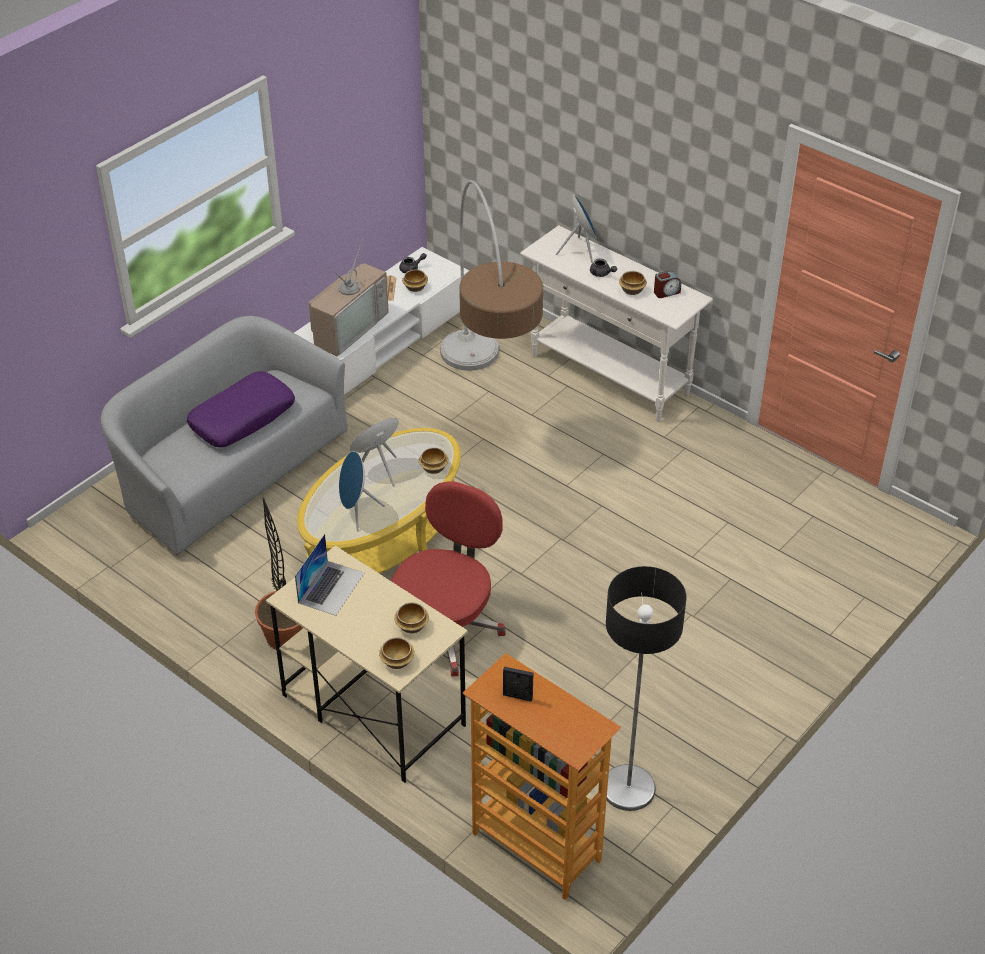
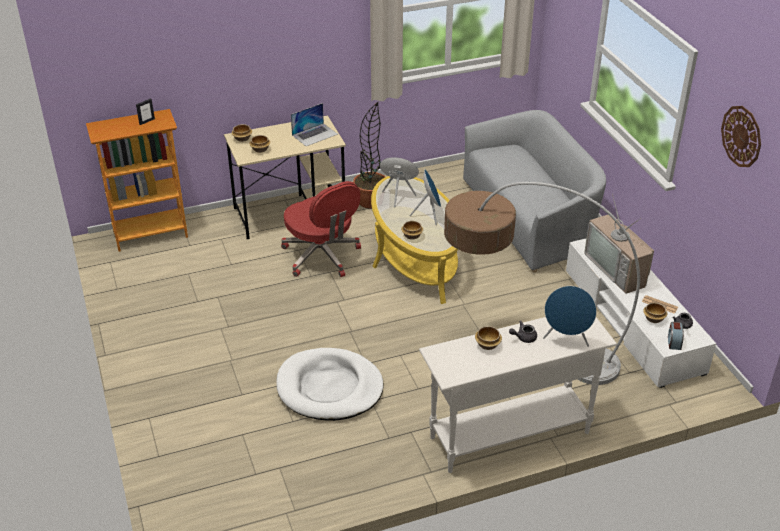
camera: 120 degrees right, 5 degrees down
(242, 418) = (529, 185): purple pillow -> none
(331, 587) = (315, 134): laptop -> laptop turned 90 degrees counterclockwise
(345, 79) = (741, 136): none -> wall clock
(628, 788) = (145, 278): floor lamp -> none
(660, 516) = (329, 388): none -> white dog bed
(666, 292) = (470, 363): alarm clock -> alarm clock (674, 342)

